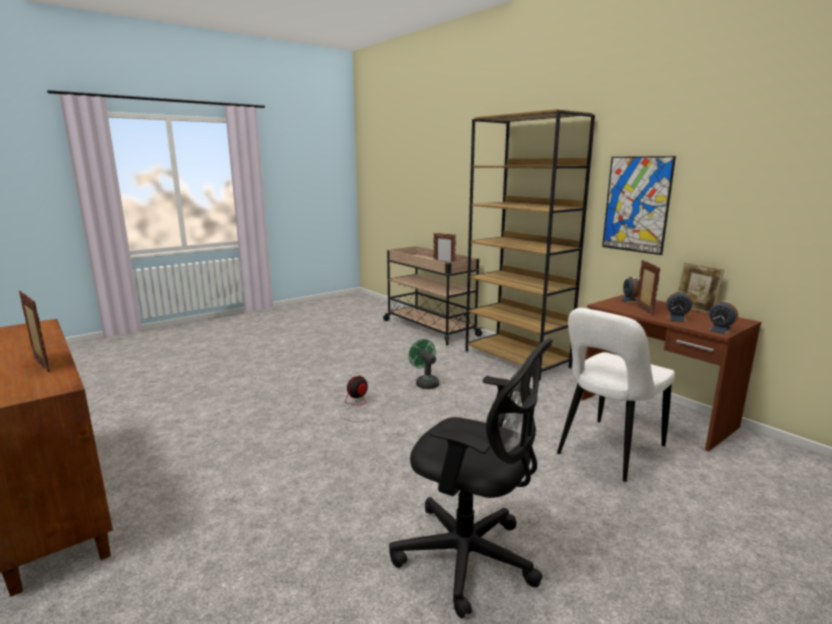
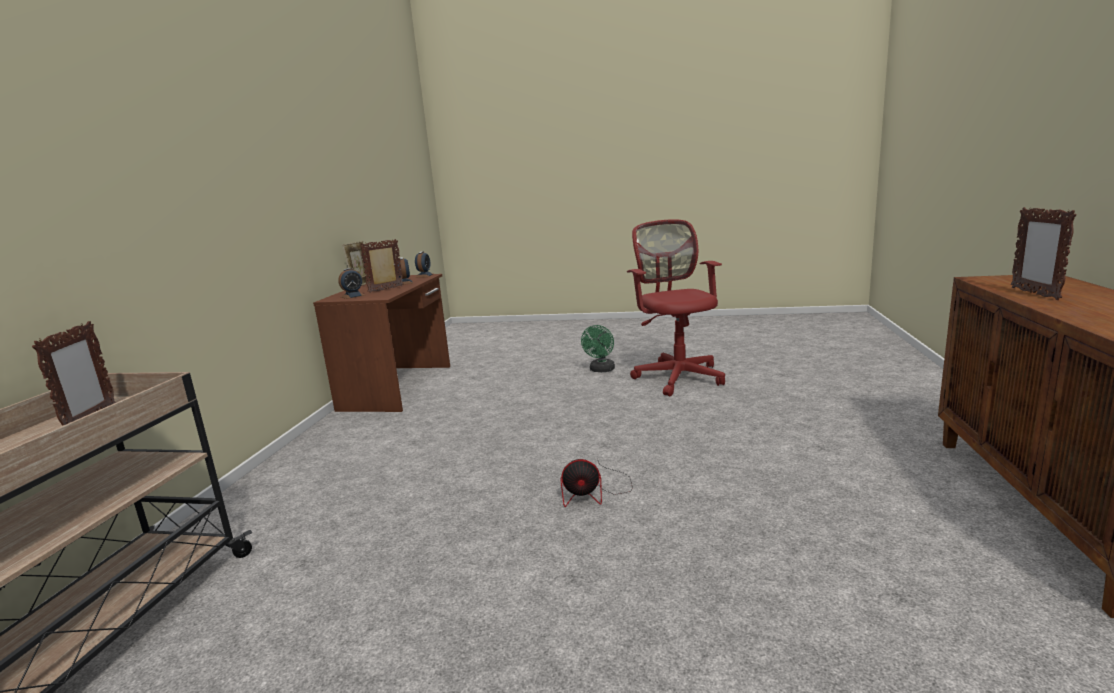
camera: 130 degrees left, 0 degrees up
(425, 383) = (458, 490): green fan -> green fan (601, 370)
(470, 559) = (677, 376): black office chair -> red office chair
(517, 359) = (287, 474): brown bookcase -> none
(608, 451) = (496, 383): white chair -> none
(636, 204) = (288, 193): picture -> none

